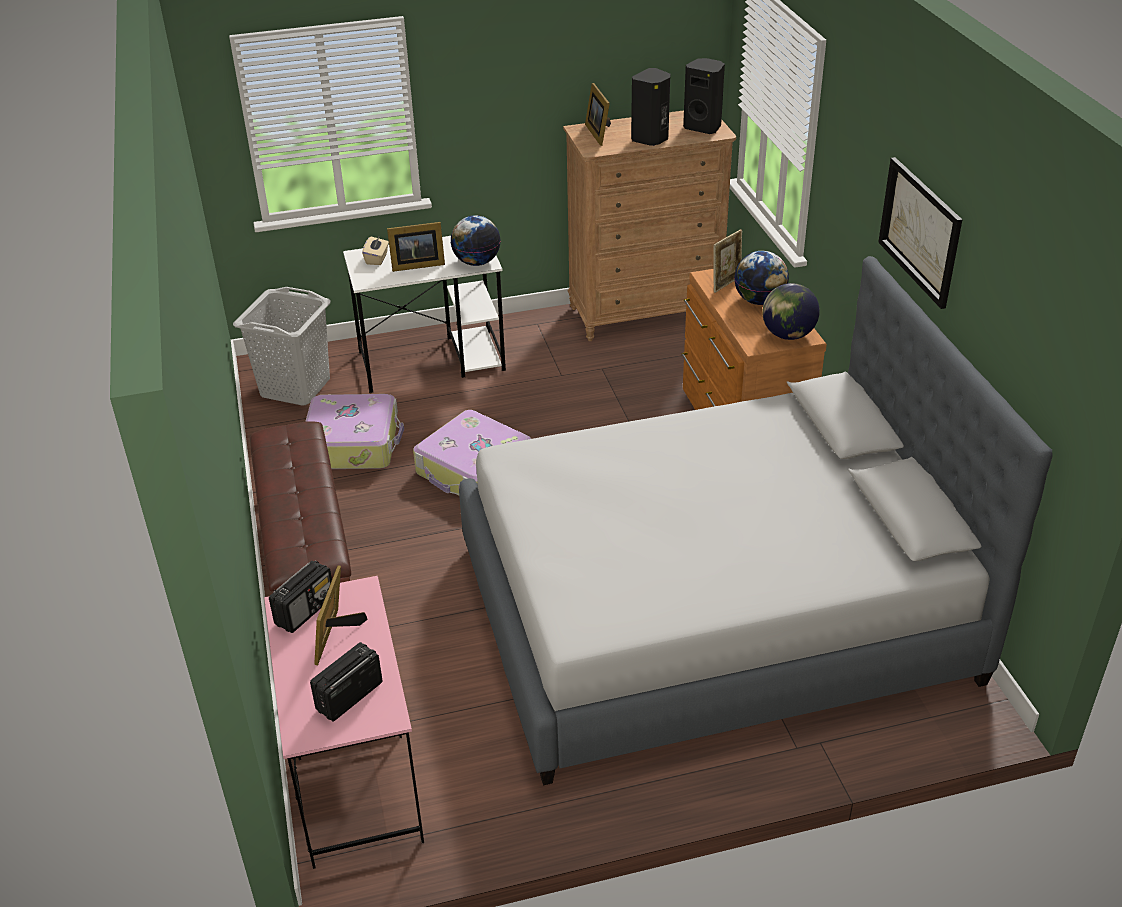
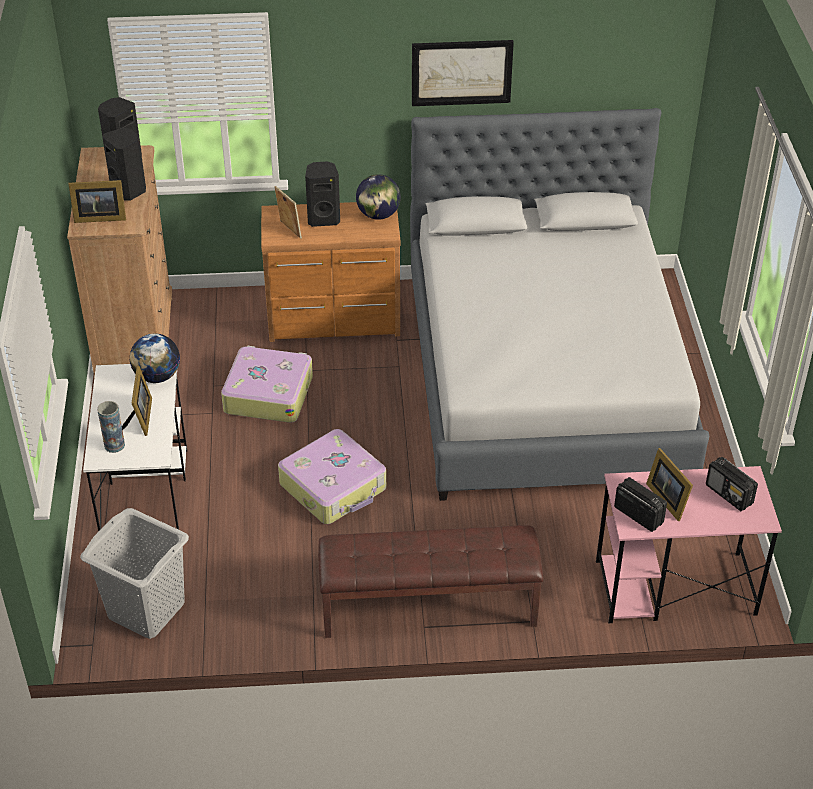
camera: 80 degrees left, 5 degrees up
(337, 636) = (668, 498): picture frame -> picture frame turned 45 degrees clockwise
(353, 443) = (263, 568): suitcase -> suitcase (268, 393)
(377, 259) = (114, 445): beige tissue box -> vase
(759, 301) = (323, 219): globe -> black speaker

